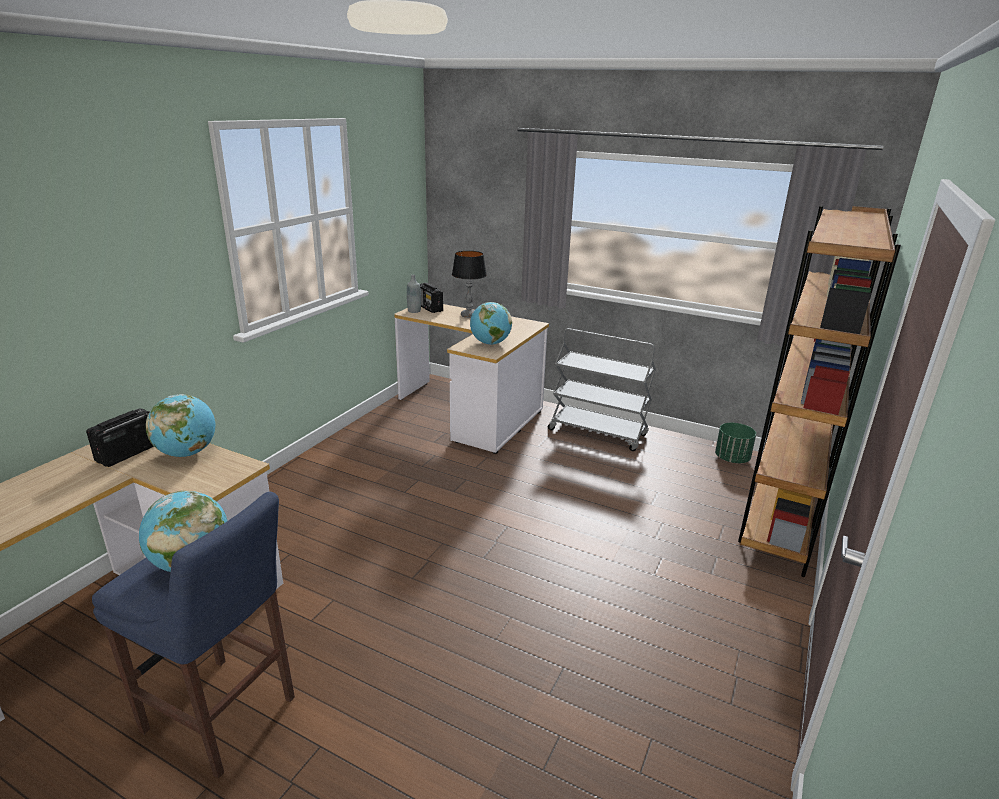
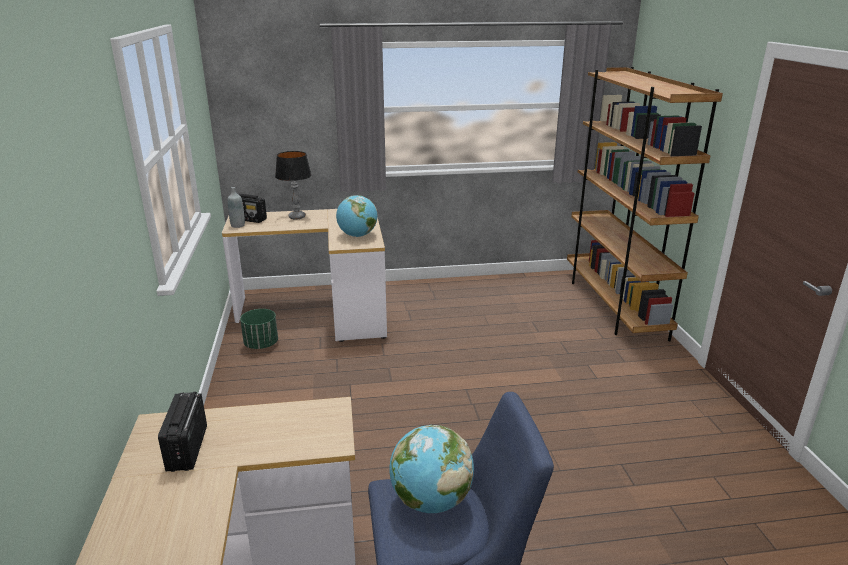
camera: 35 degrees left, 0 degrees up
(187, 453) = (253, 421): globe -> none
(598, 432) = (441, 293): grey cart -> none
(732, 459) = (548, 281): green planter -> green planter (261, 344)

